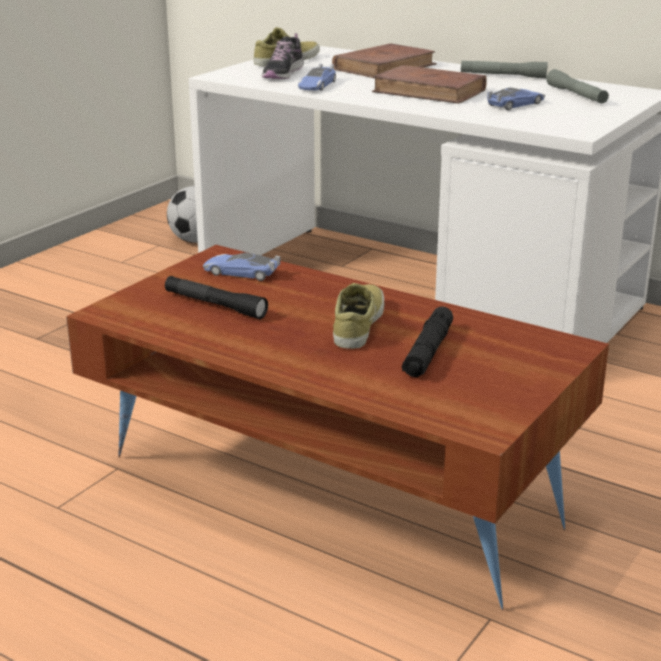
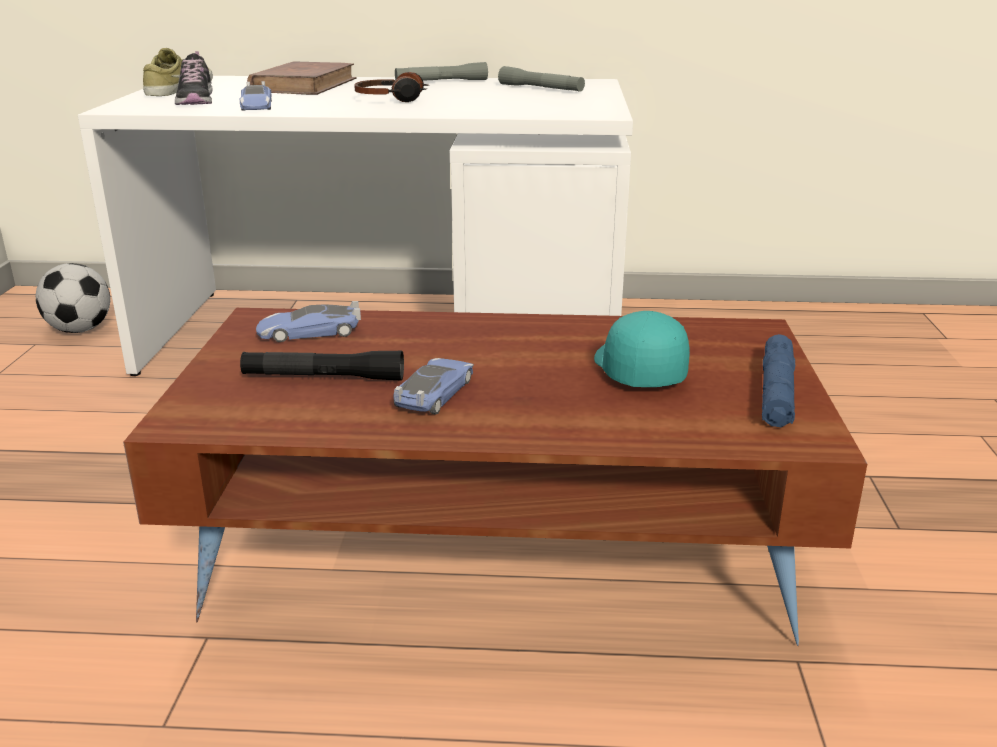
camera: 30 degrees left, 0 degrees up
(356, 324) = (520, 359): beige shoe -> none
(428, 352) = (636, 370): black flashlight -> turquoise cap
(429, 91) = (392, 99): brown book -> headphones
(509, 393) = (776, 393): none -> blue flashlight
(515, 104) = (500, 100): toy car -> toy car (435, 393)

